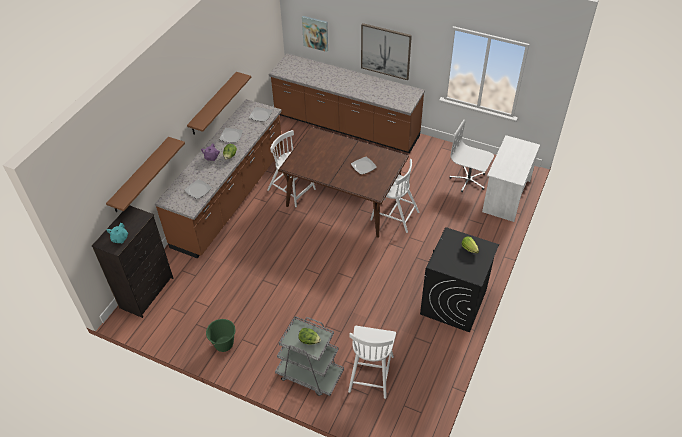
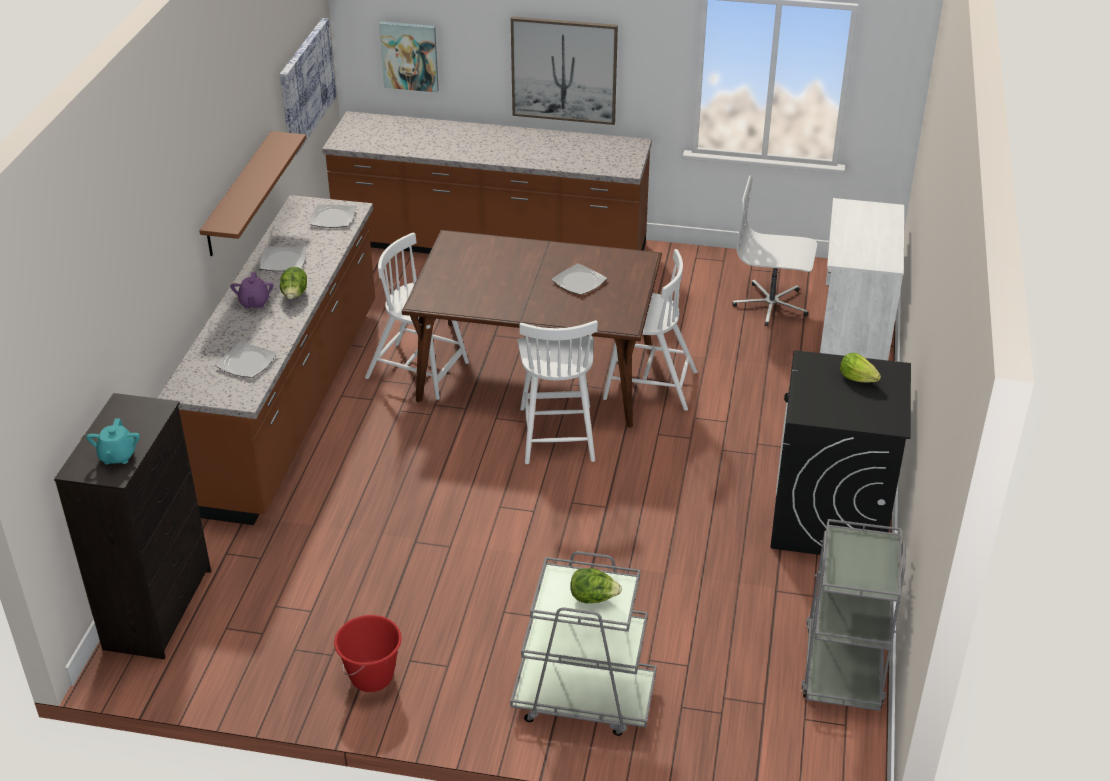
camera: 15 degrees left, 10 degrees down
(140, 175) = (129, 329): brown shelf -> none
(224, 344) = (372, 677): green bucket -> red bucket
(260, 45) = (305, 85): none -> picture
(371, 372) = (712, 671): white chair -> white chair (557, 433)
(431, 382) = (843, 665): none -> grey cart

